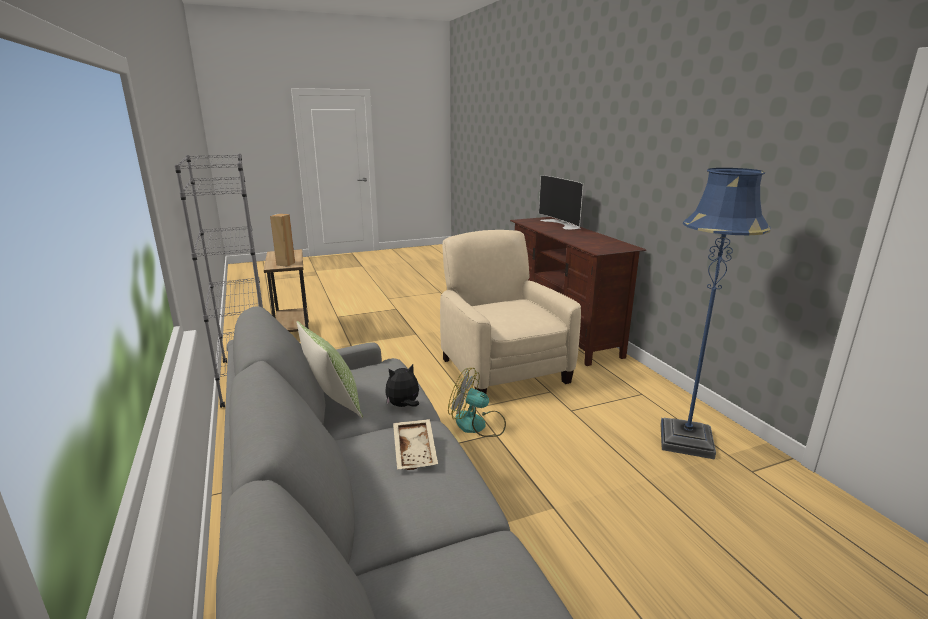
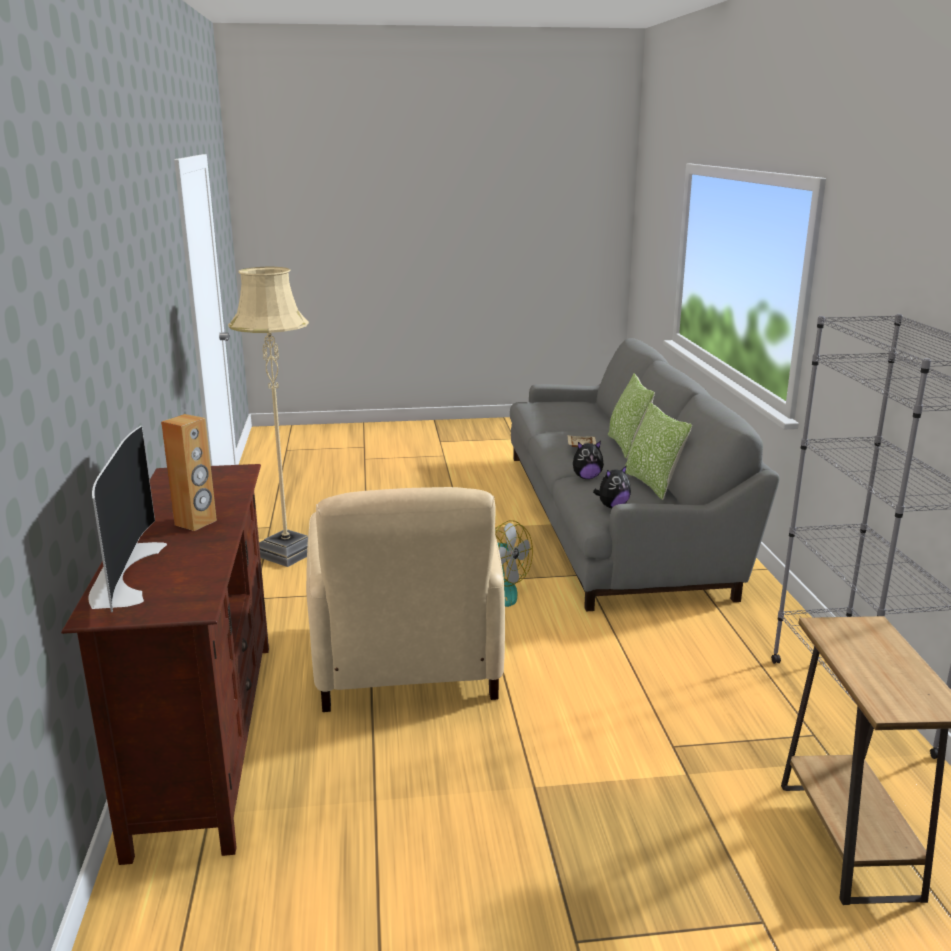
camera: 165 degrees left, 0 degrees up
(285, 264) = (851, 633): brown speaker -> brown speaker (196, 523)
(348, 473) = (627, 446): none -> pillow
(378, 370) = (612, 506): none -> plush toy
(686, 440) = (286, 551): blue floor lamp -> beige floor lamp

